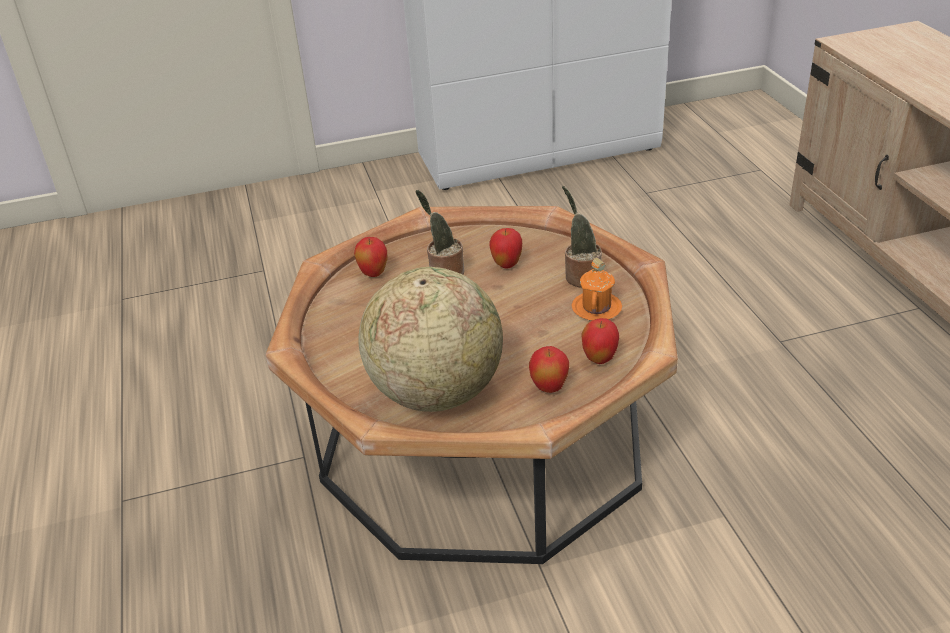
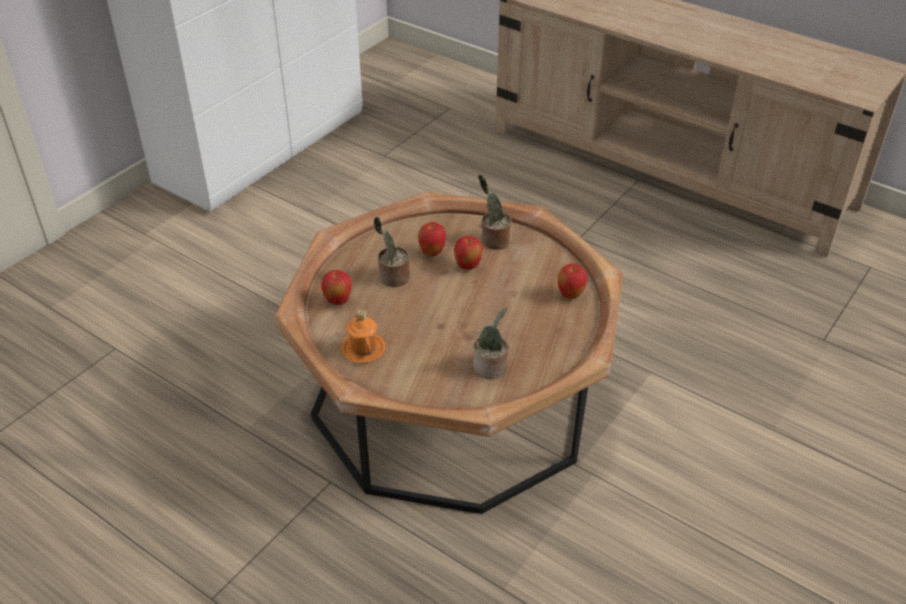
camera: 40 degrees left, 5 degrees up
(436, 392) = (491, 368): globe -> potted plant
(549, 388) = (561, 330): apple -> apple (468, 267)
(596, 308) = (529, 260): orange mug -> orange mug (363, 349)

